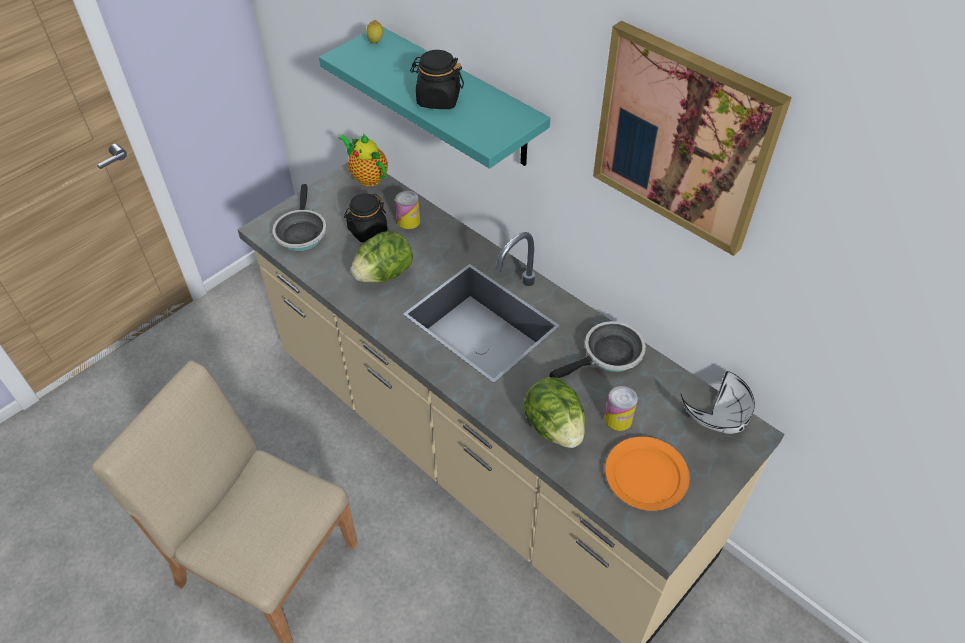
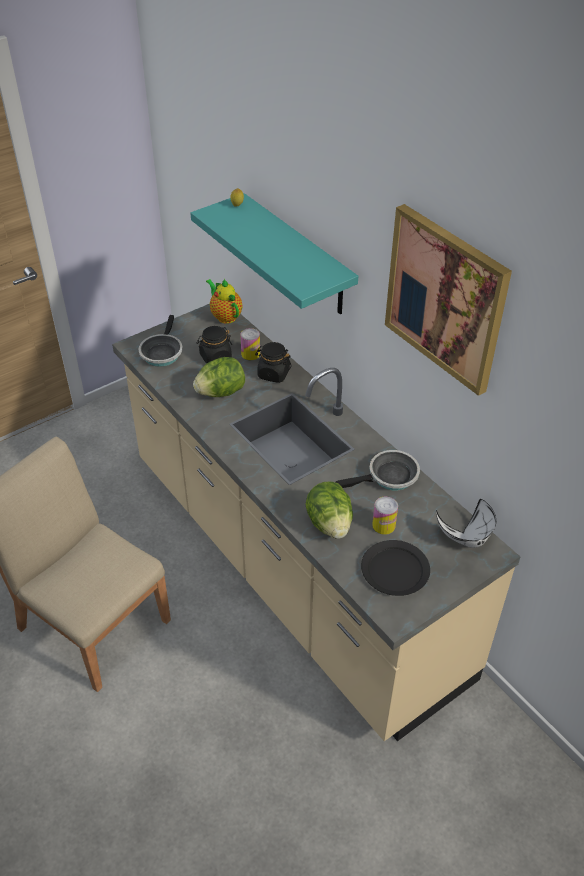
camera: 10 degrees right, 5 degrees down
(438, 99) = (274, 253): black jar -> black jar (273, 374)
(645, 475) = (394, 570): orange plate -> black plate

